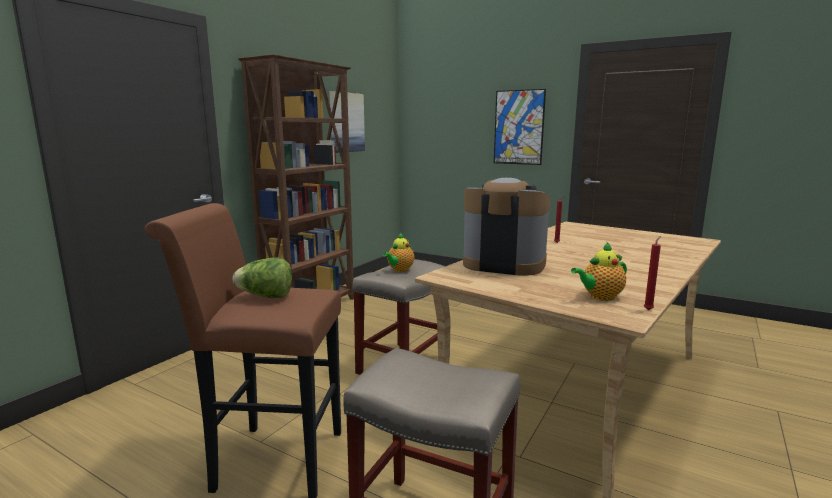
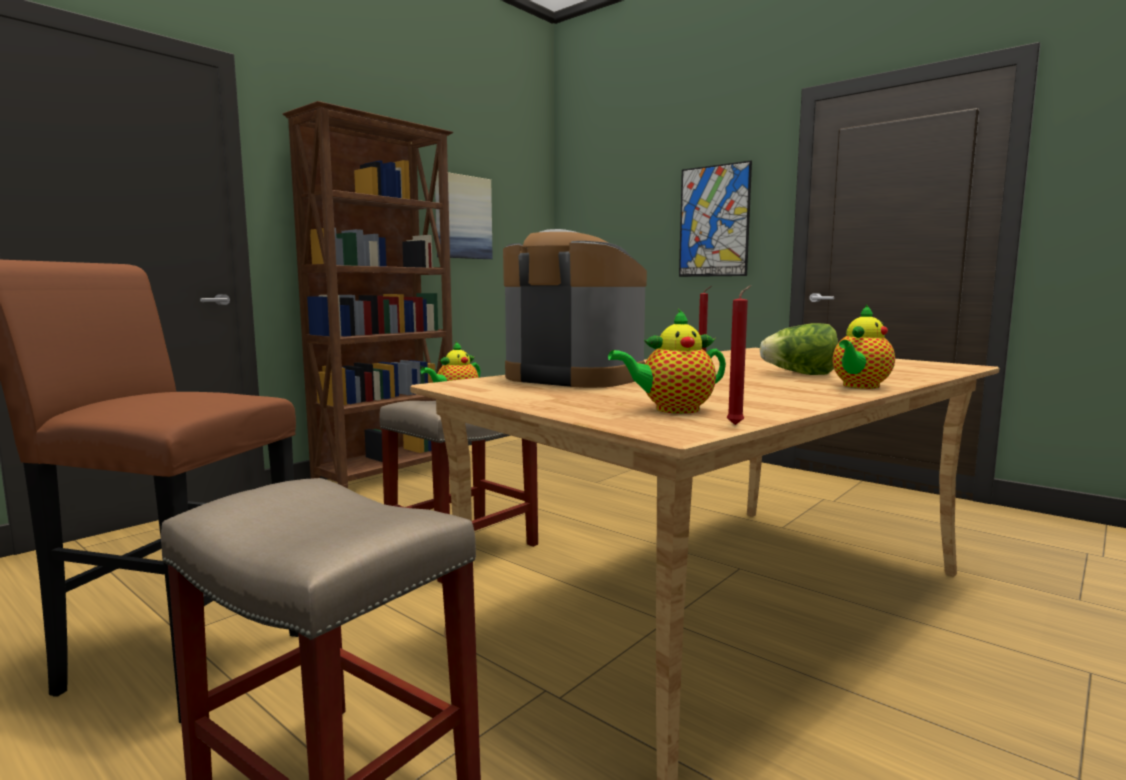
camera: 10 degrees right, 5 degrees down
(266, 297) = (160, 395): lettuce -> lettuce (800, 374)
(670, 266) = (859, 386): none -> teapot

